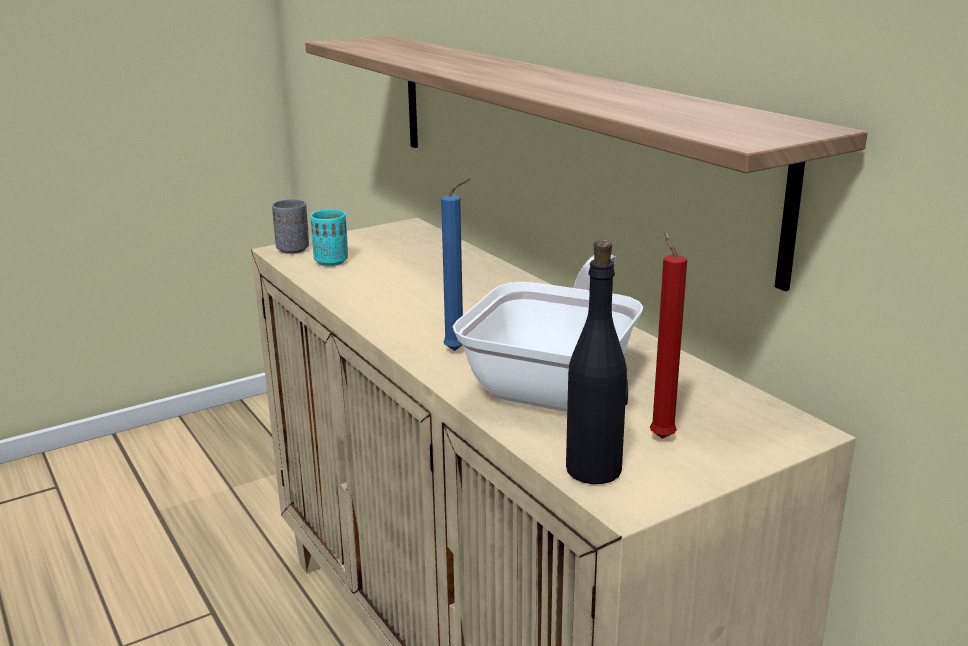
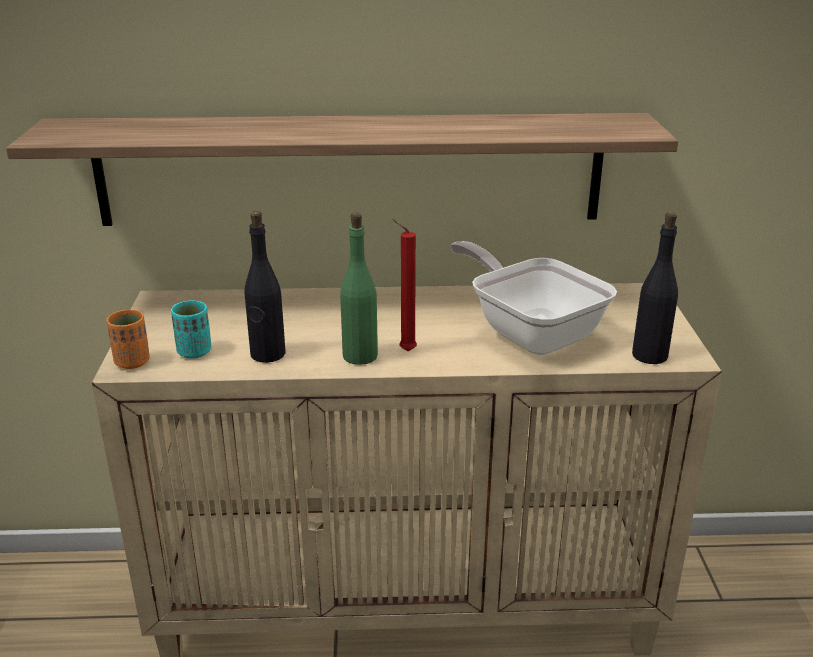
camera: 60 degrees left, 5 degrees up
(293, 249) = (132, 362): grey cup -> orange cup
(356, 284) = (267, 354): none -> black bottle
(395, 317) = (360, 356): none -> green bottle
(458, 350) = (448, 349): blue candle -> none
(660, 436) = (625, 326): red candle -> red candle (405, 351)

